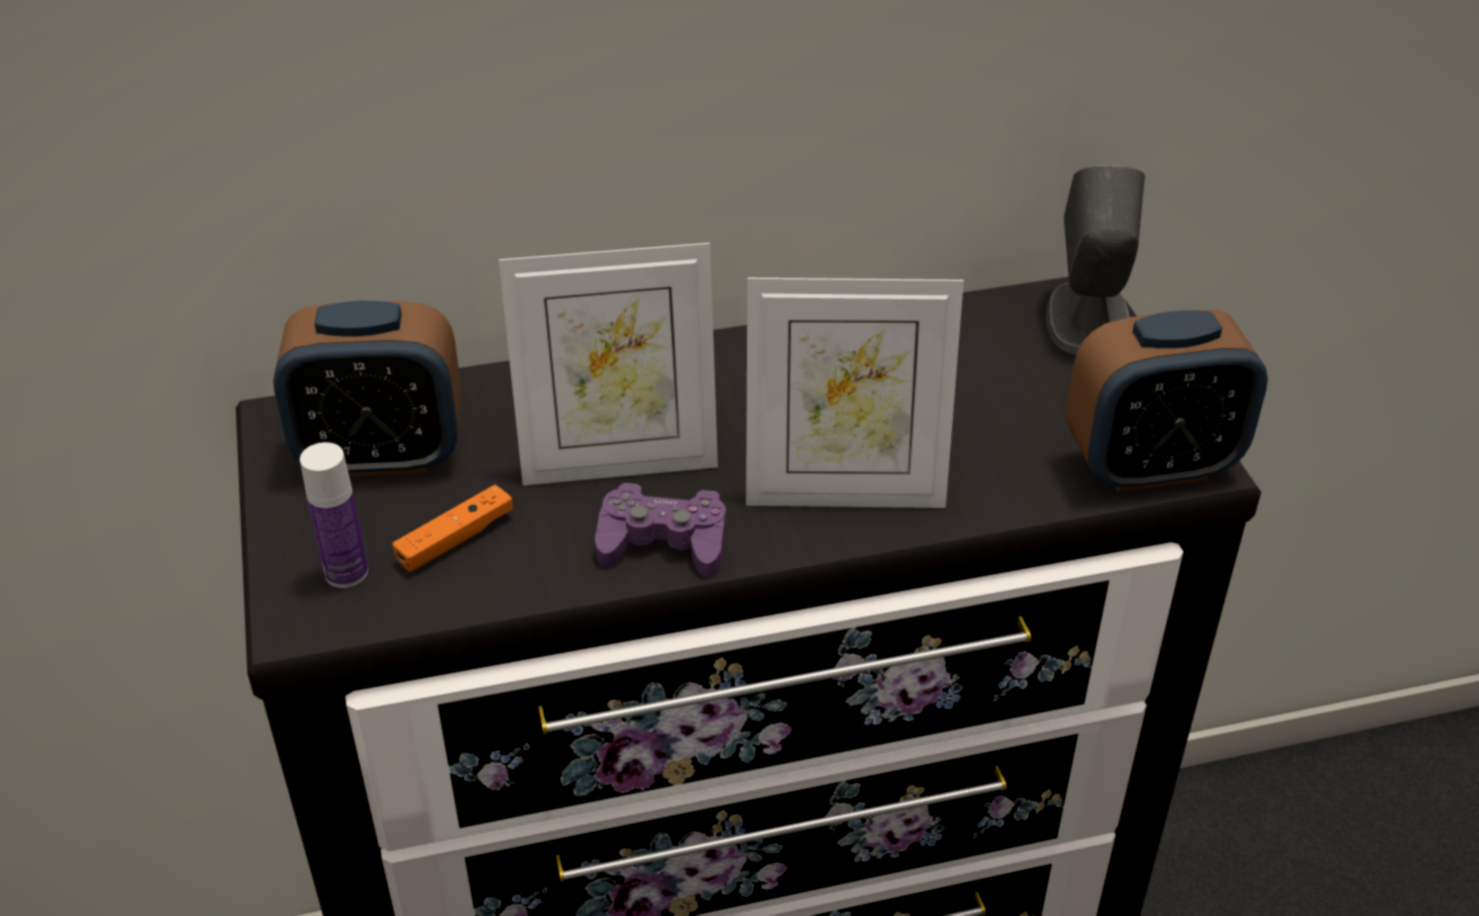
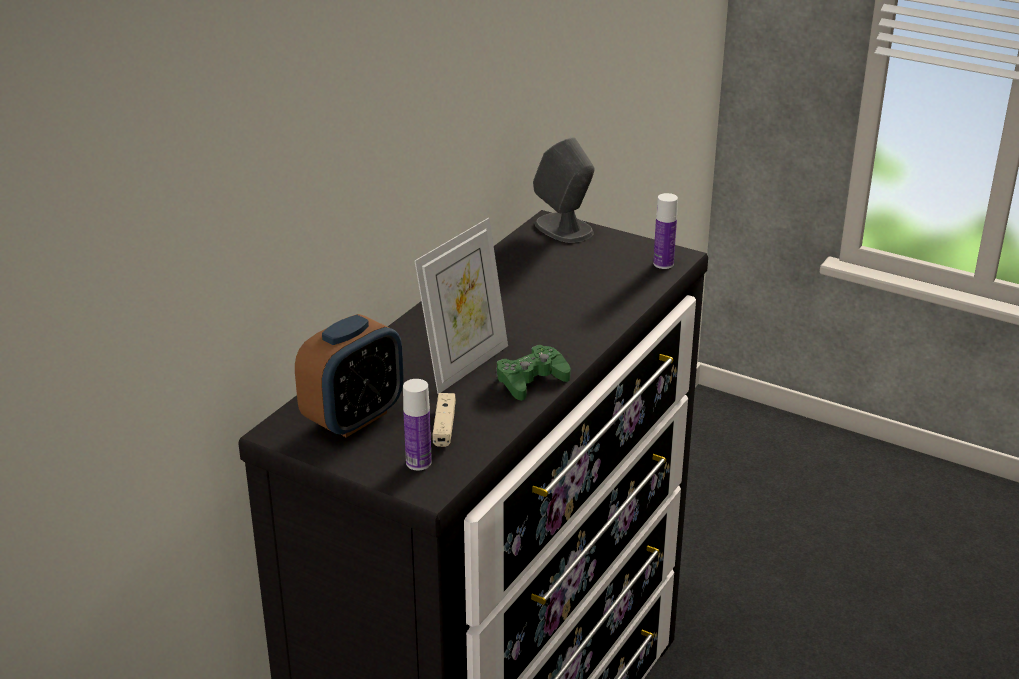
camera: 45 degrees left, 10 degrees down
(455, 539) = (444, 426): orange game controller -> beige game controller
(663, 542) = (531, 380): purple game controller -> green game controller
(845, 492) = (571, 328): picture frame -> none
(1151, 466) = (663, 264): alarm clock -> bottle

